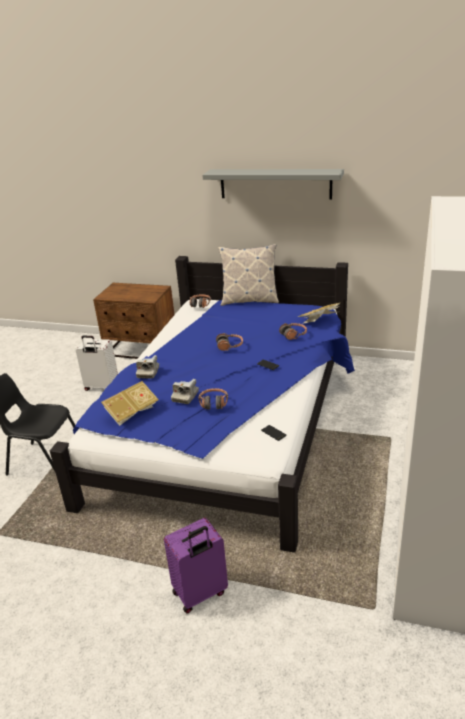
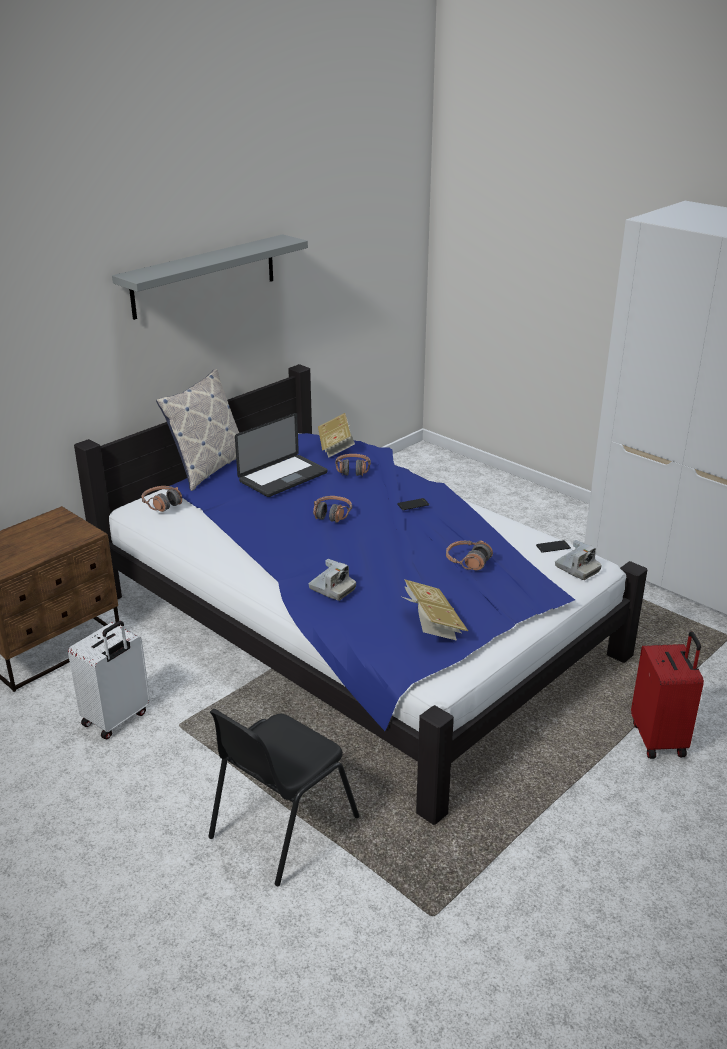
camera: 65 degrees left, 0 degrees up
(185, 396) = (430, 576): camera -> camera (577, 569)
(200, 594) = (659, 739): purple suitcase -> red suitcase
(259, 319) = (283, 477): none -> laptop

